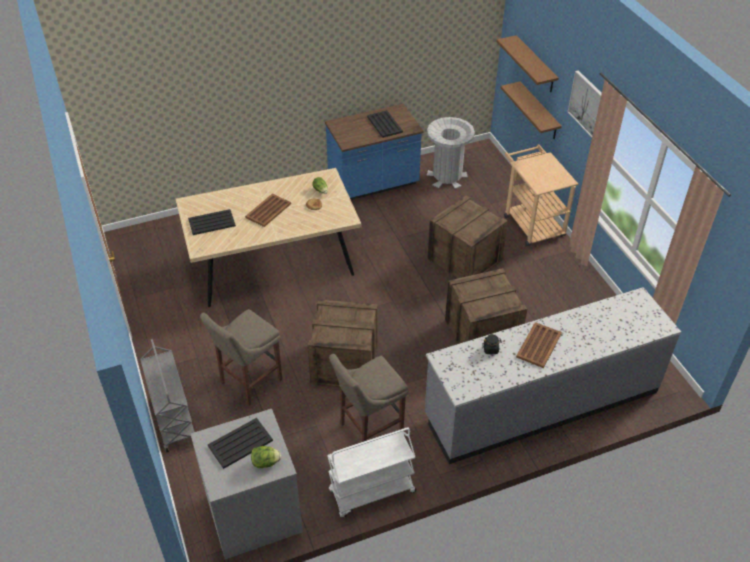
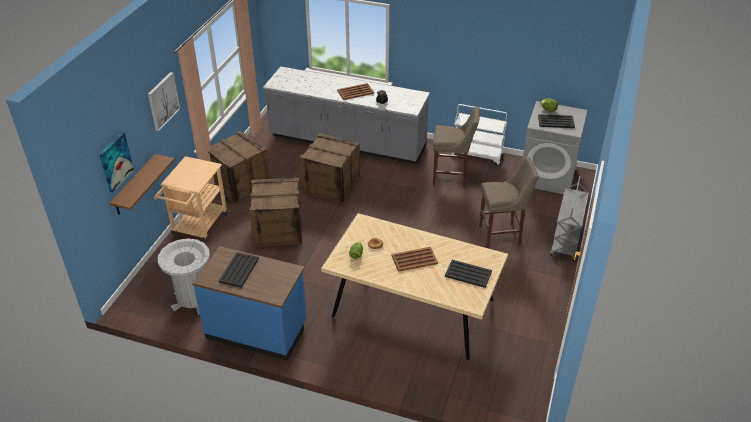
camera: 140 degrees left, 5 degrees down
(345, 364) = (431, 213): crate -> crate (239, 183)
(535, 65) = (115, 161): brown shelf -> picture

